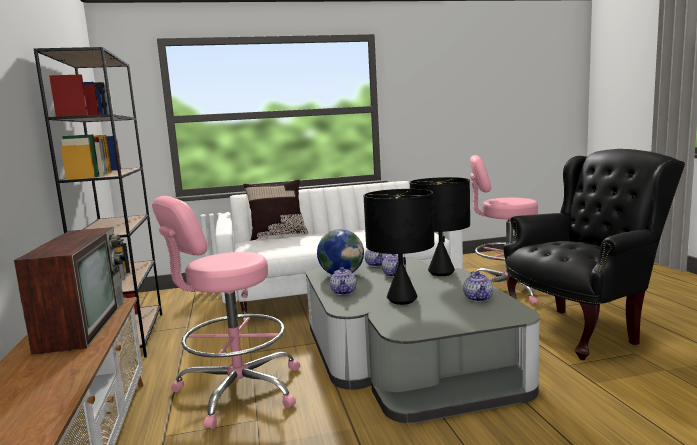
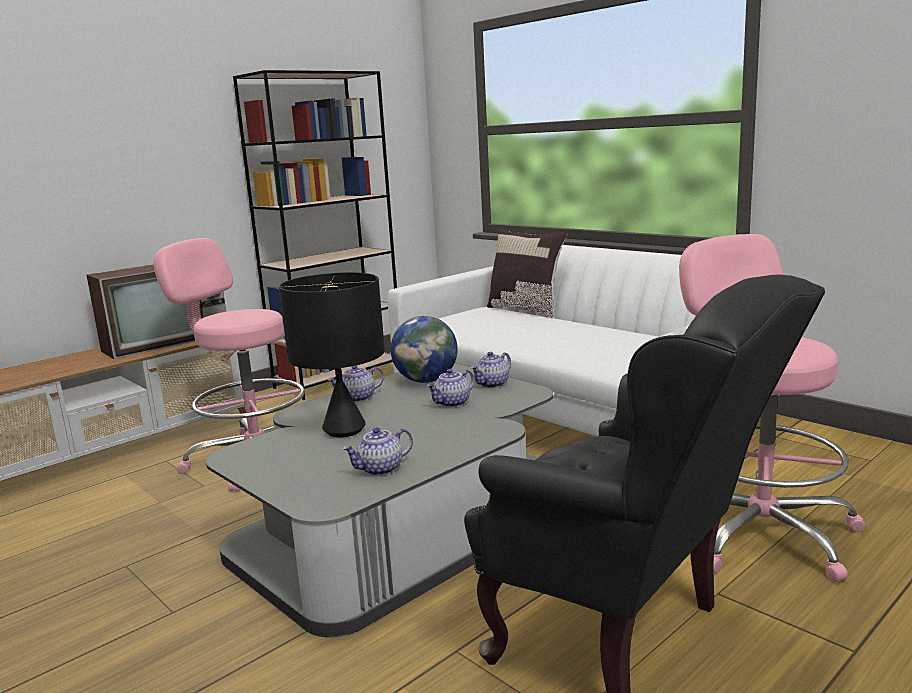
camera: 60 degrees right, 5 degrees up
(441, 273) = (485, 425): black table lamp -> none

